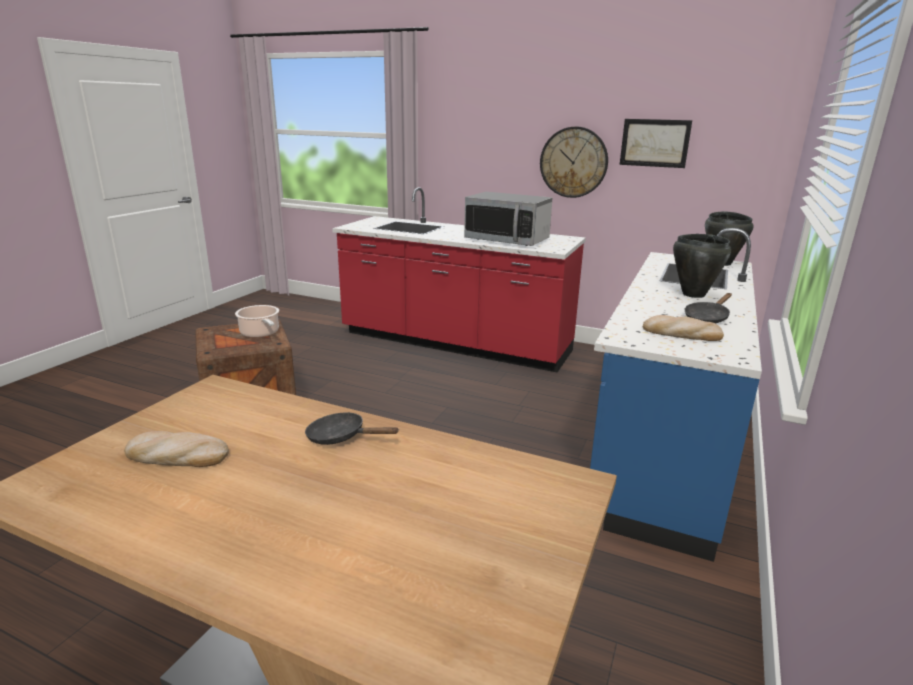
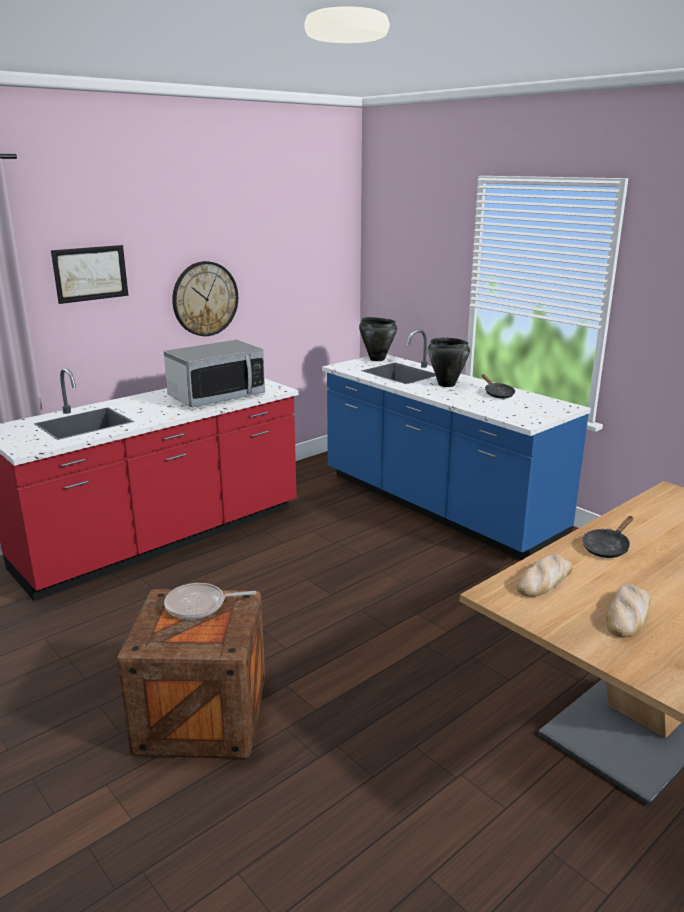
camera: 65 degrees left, 0 degrees up
(260, 333) = (199, 605): cooking pot -> frying pan
(654, 143) = (270, 268): picture -> picture (90, 273)
(681, 333) = (524, 407): bread -> bread (544, 580)

